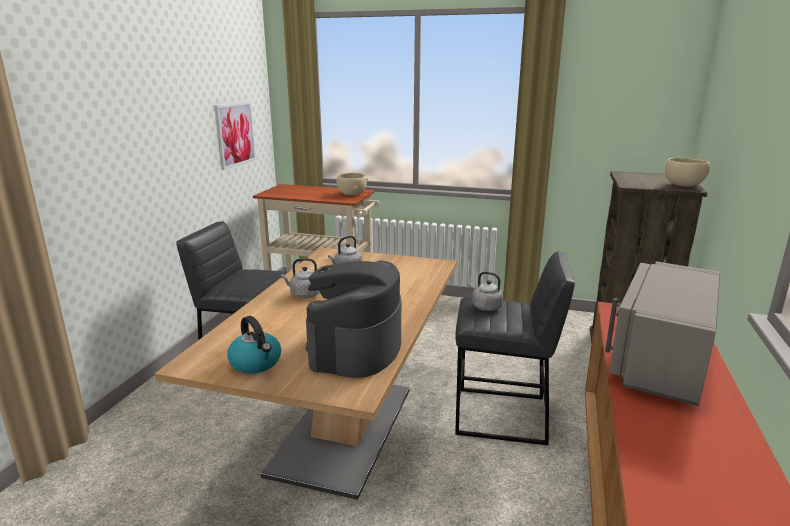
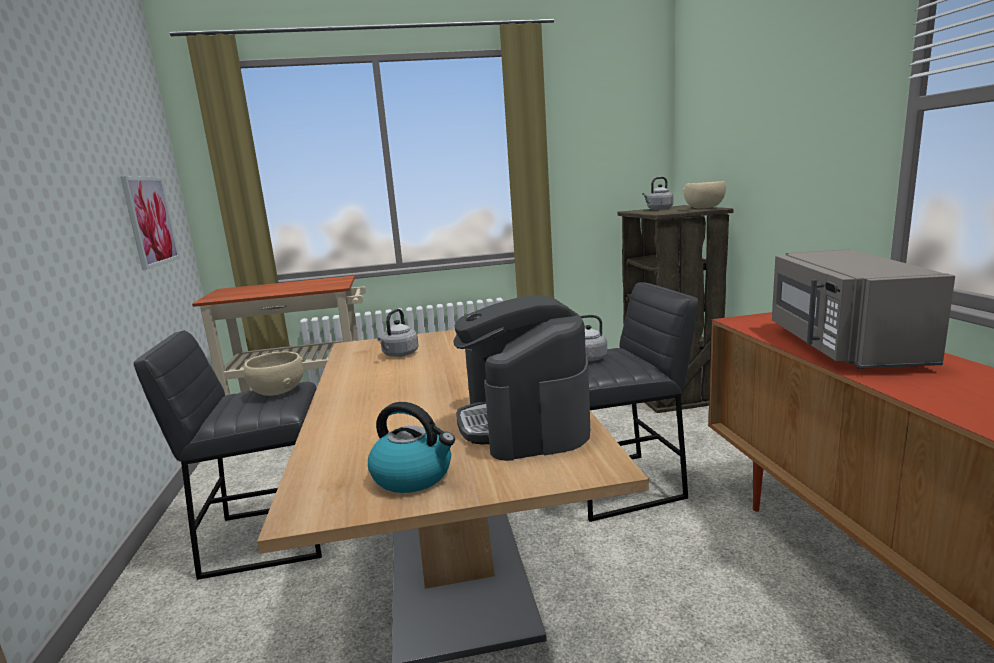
camera: 25 degrees left, 5 degrees down
(304, 294) = (377, 389): grey kettle -> grey kettle (658, 209)
(351, 194) = (331, 282): beige bowl -> beige bowl (277, 392)

